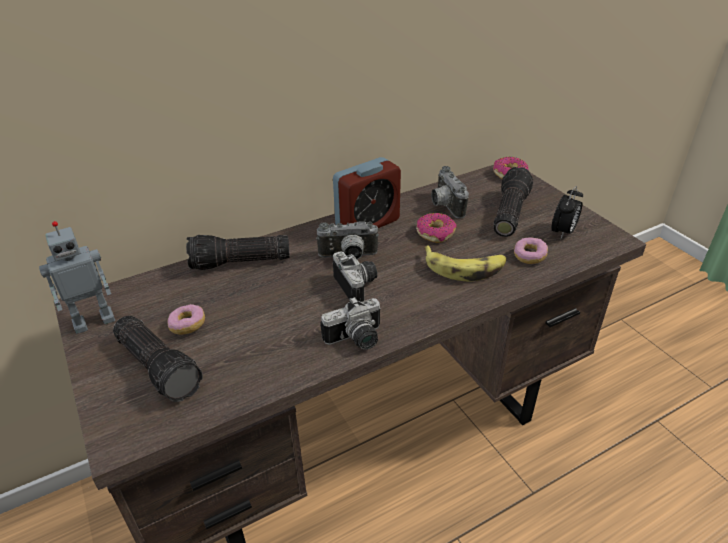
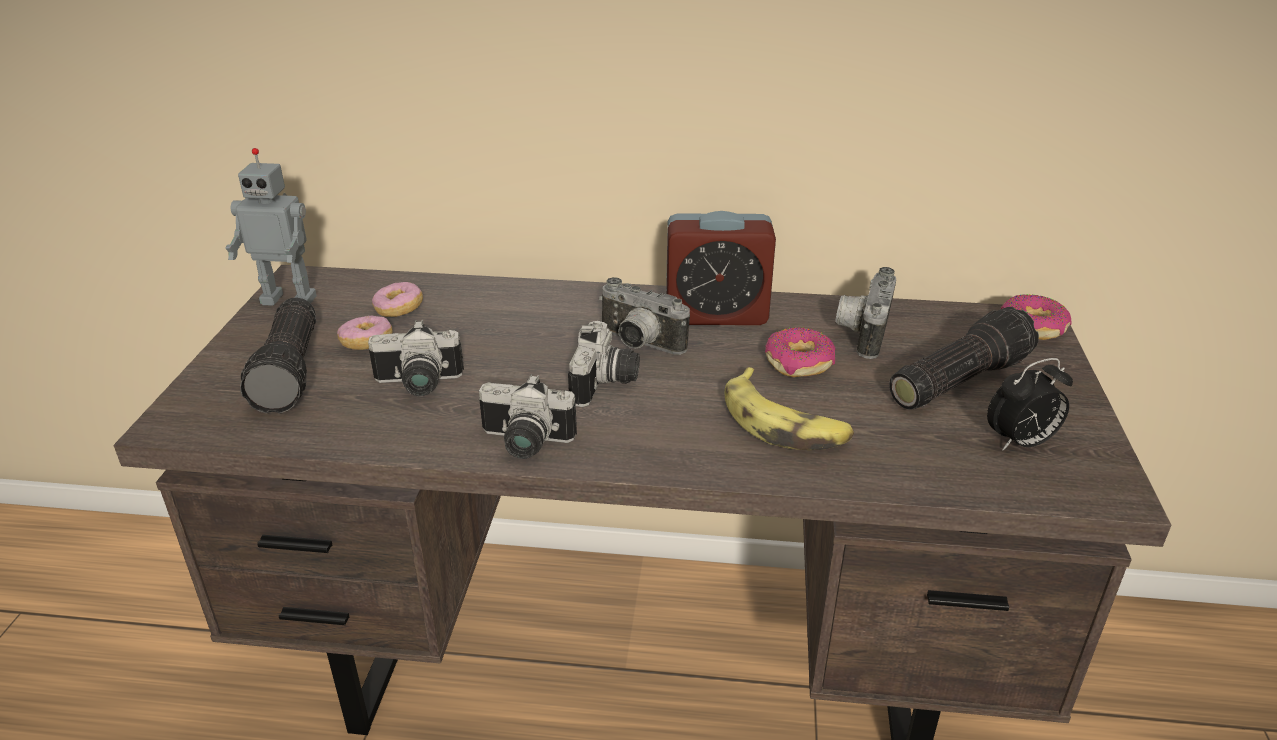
camera: 35 degrees right, 5 degrees down
(239, 263) = (501, 300): flashlight -> none
(254, 336) = (417, 385): none -> camera
(529, 256) = (911, 451): donut -> donut (399, 309)

